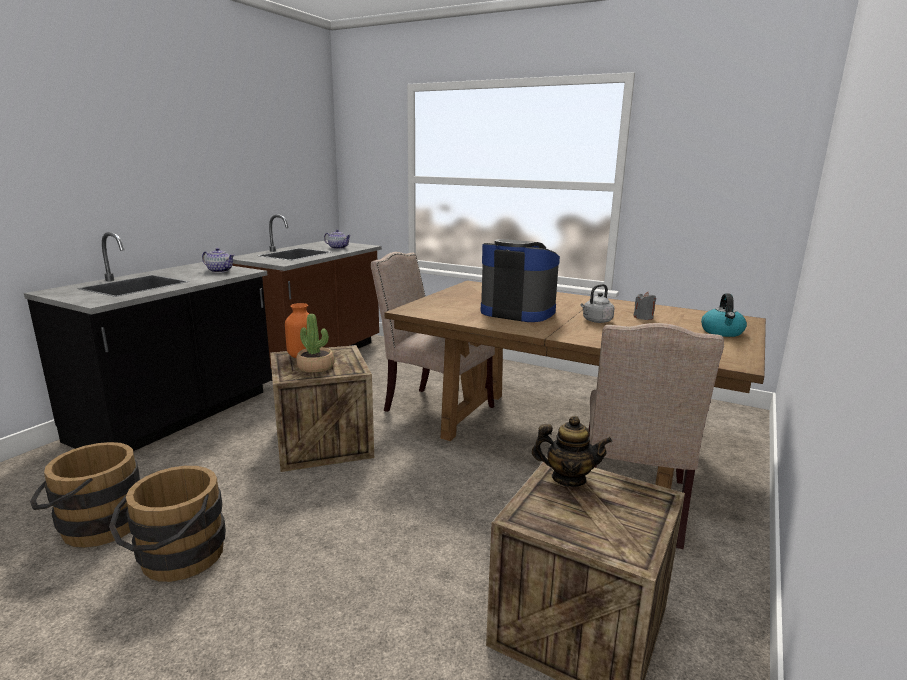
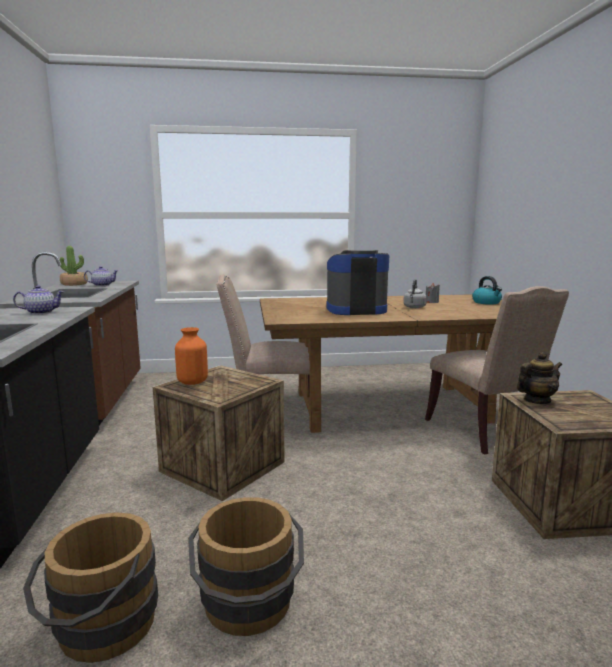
camera: 35 degrees left, 5 degrees down
(316, 367) = (226, 386): potted plant -> potted plant (74, 284)

